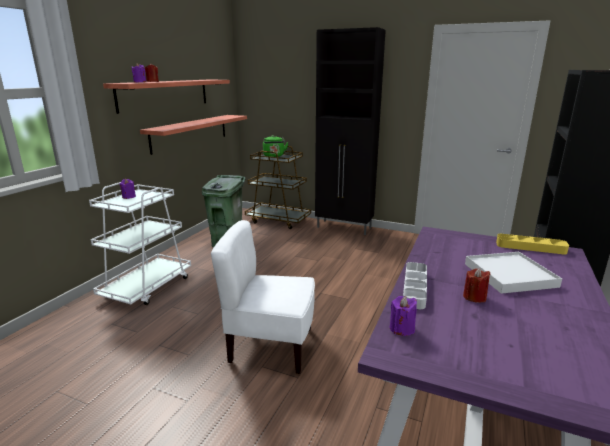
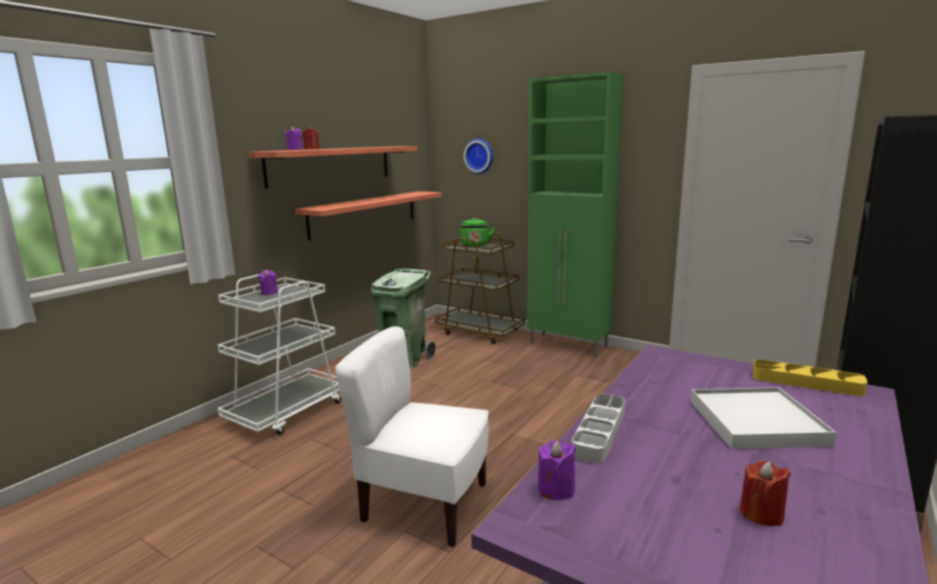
camera: 10 degrees right, 5 degrees down
(275, 88) = (480, 156): none -> wall clock
(344, 227) = (569, 345): black cabinet -> green cabinet
(474, 297) = (686, 452): red candle -> red candle (761, 514)

